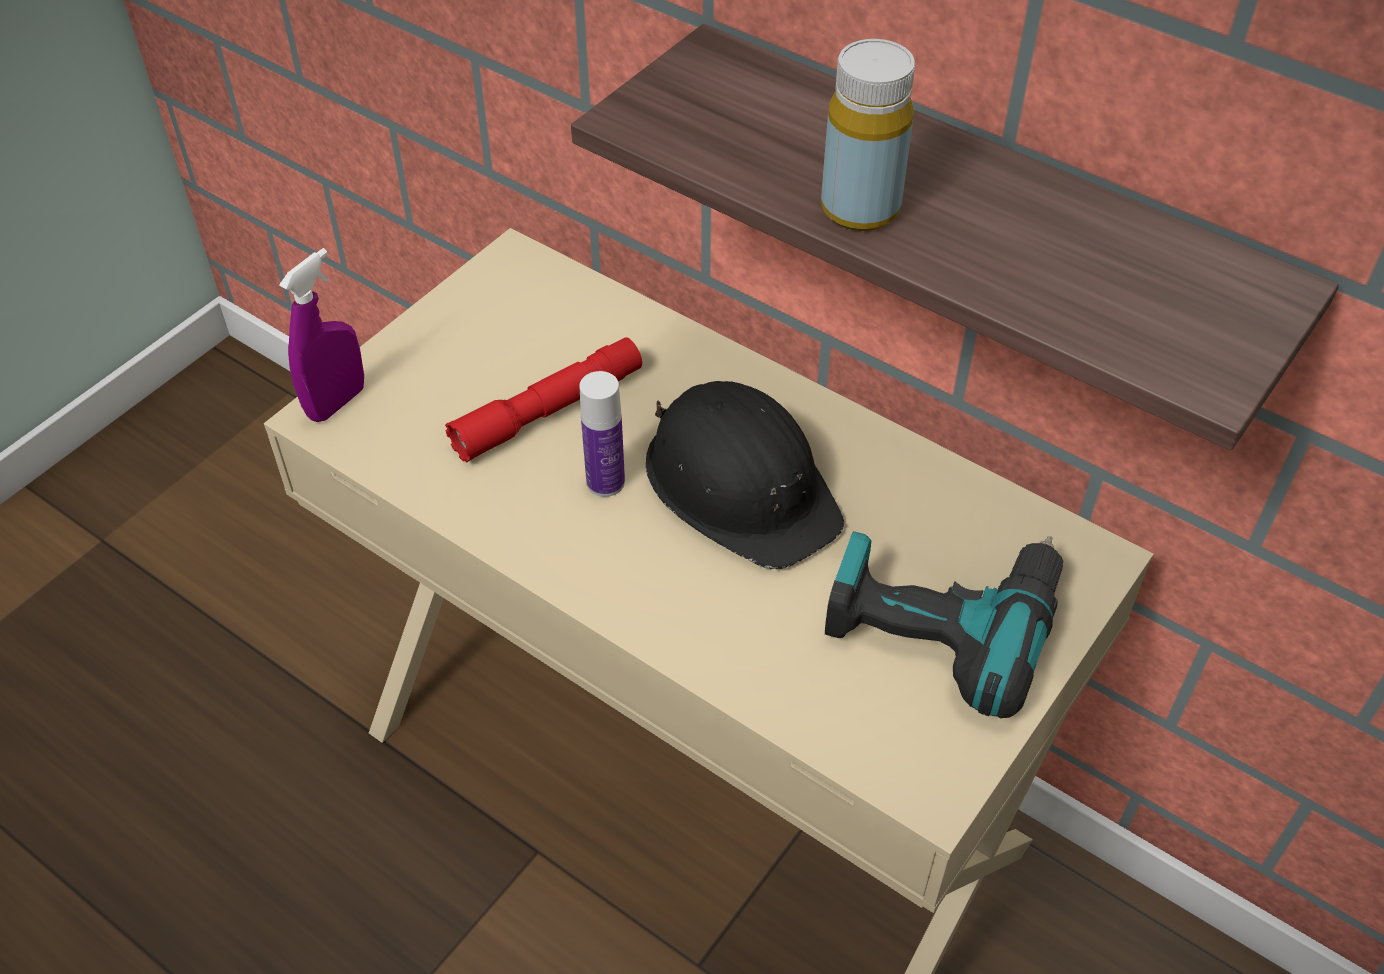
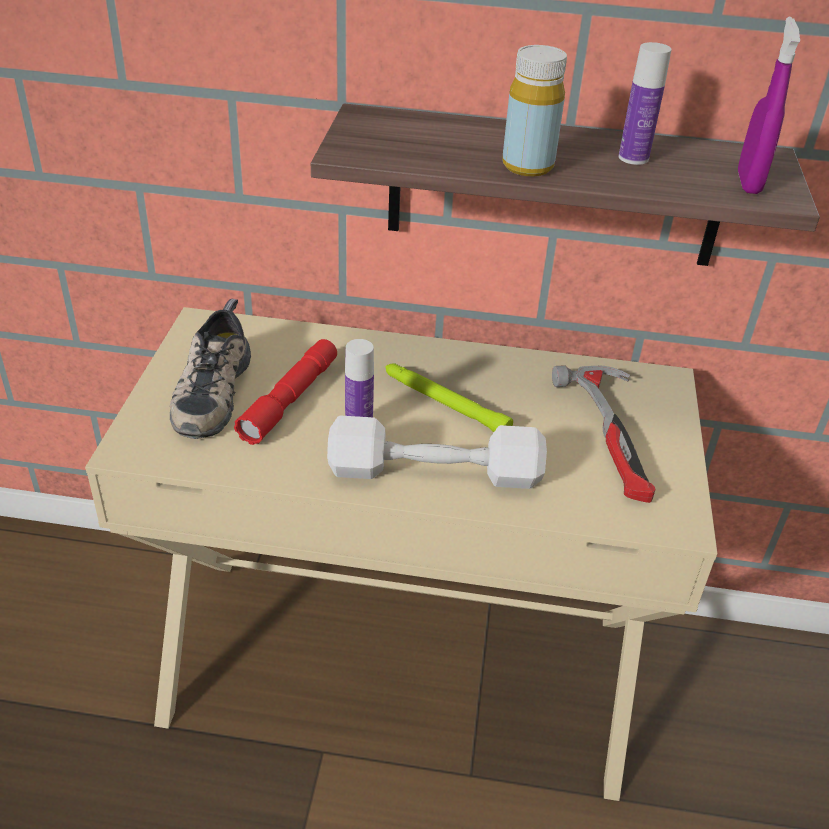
camera: 30 degrees left, 10 degrees down
(336, 402) = (133, 438): purple spray bottle -> purple spray bottle (748, 182)
(463, 364) = (210, 390): none -> shoe
(655, 583) = (434, 473): none -> white dumbbell
(741, 485) = (444, 403): black hard hat -> green flashlight
(941, 620) = (614, 436): power drill -> hammer
(1038, 234) = (633, 158): none -> bottle

